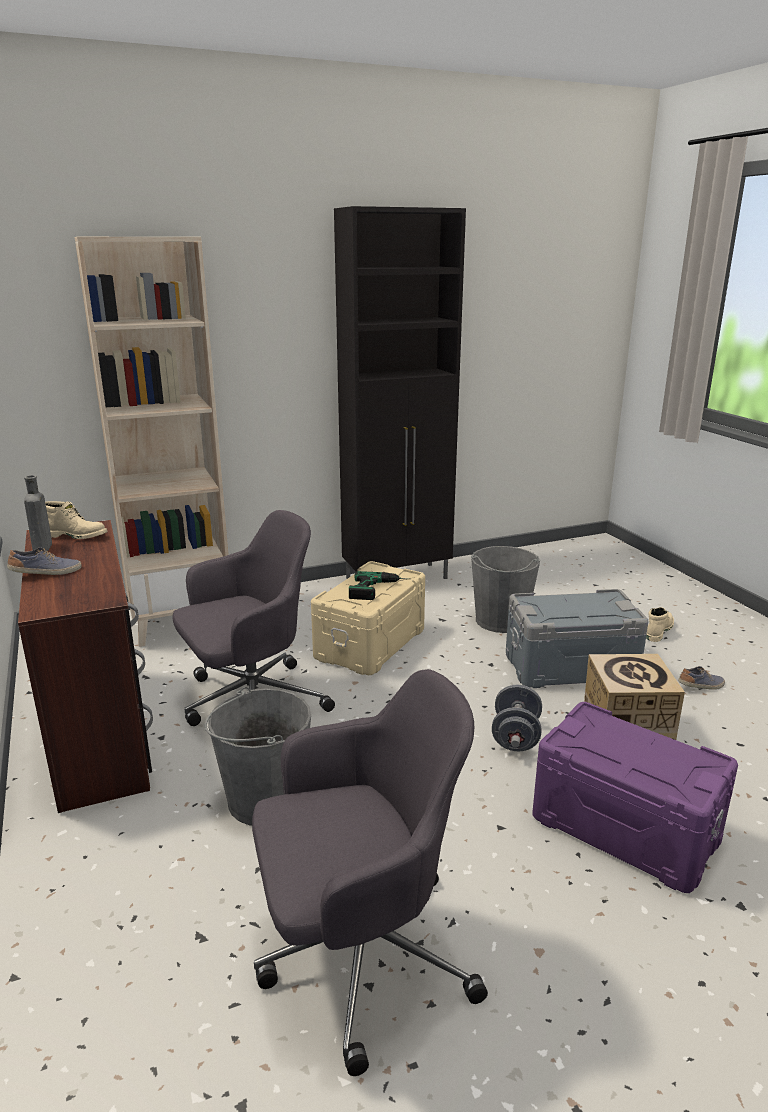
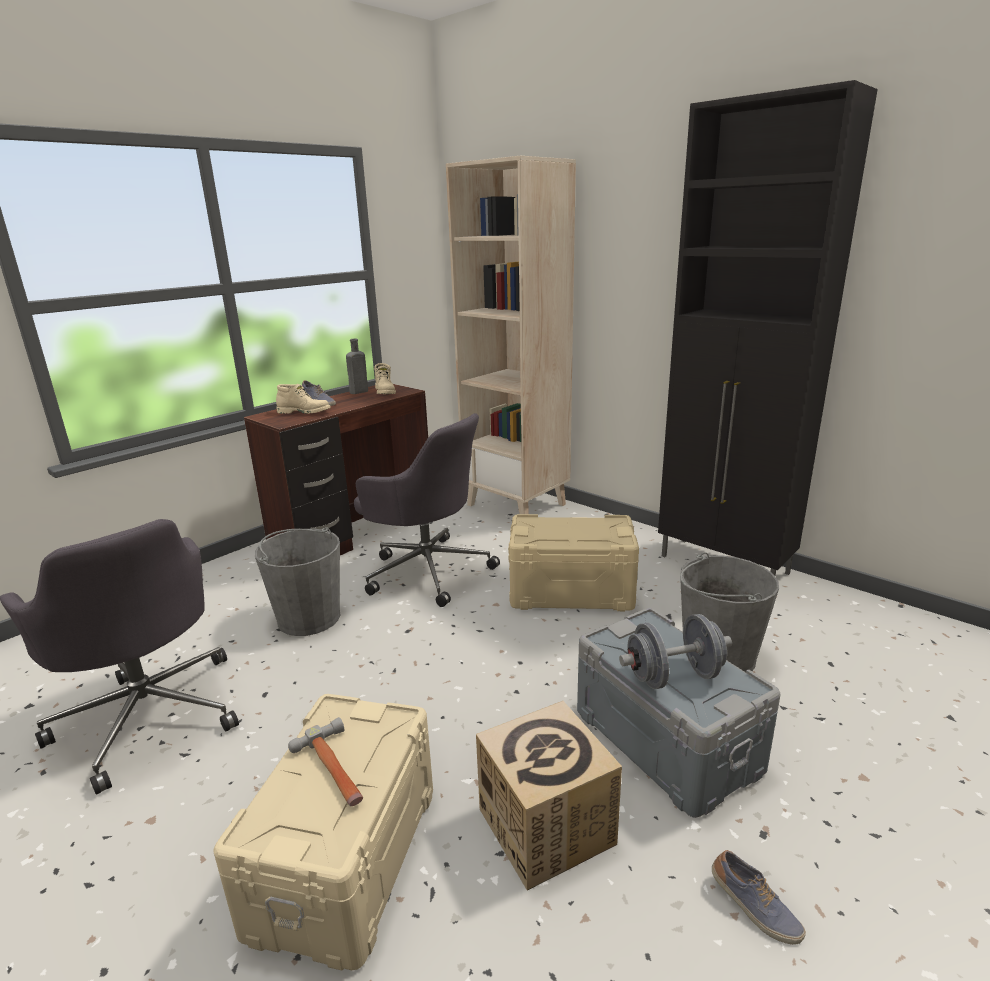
camera: 65 degrees right, 0 degrees up
(379, 590) = (573, 537): power drill -> none
(515, 737) = (472, 728): grey dumbbell -> grey dumbbell (673, 676)
(624, 828) = (344, 857): purple storage box -> beige storage box
(634, 751) = (335, 770): none -> hammer
(658, 630) = (888, 821): beige boot -> beige boot (304, 412)

